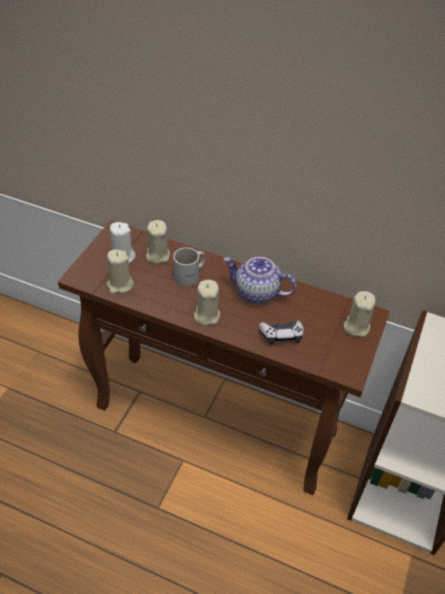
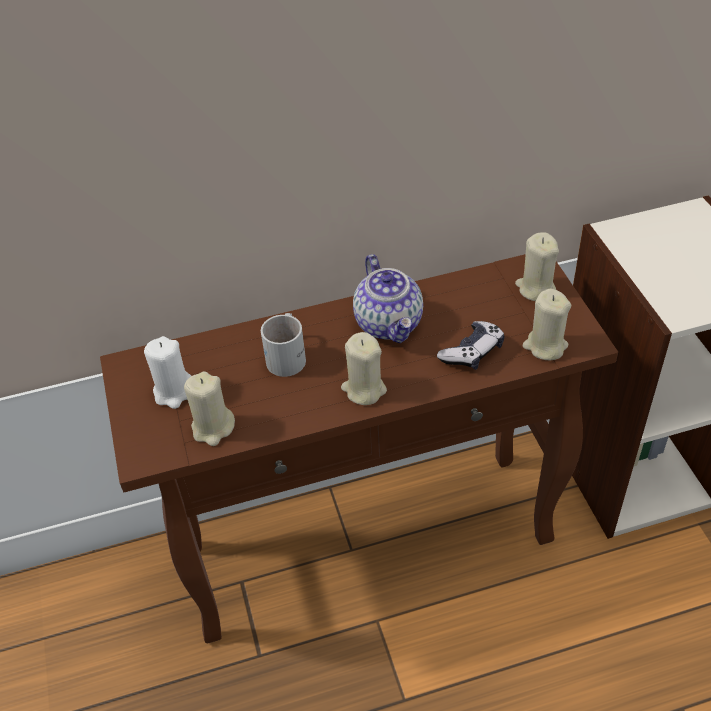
camera: 35 degrees left, 0 degrees up
(157, 255) = (218, 359): beige candle -> beige candle (545, 346)
(256, 293) = (389, 324): teapot -> teapot turned 90 degrees counterclockwise

